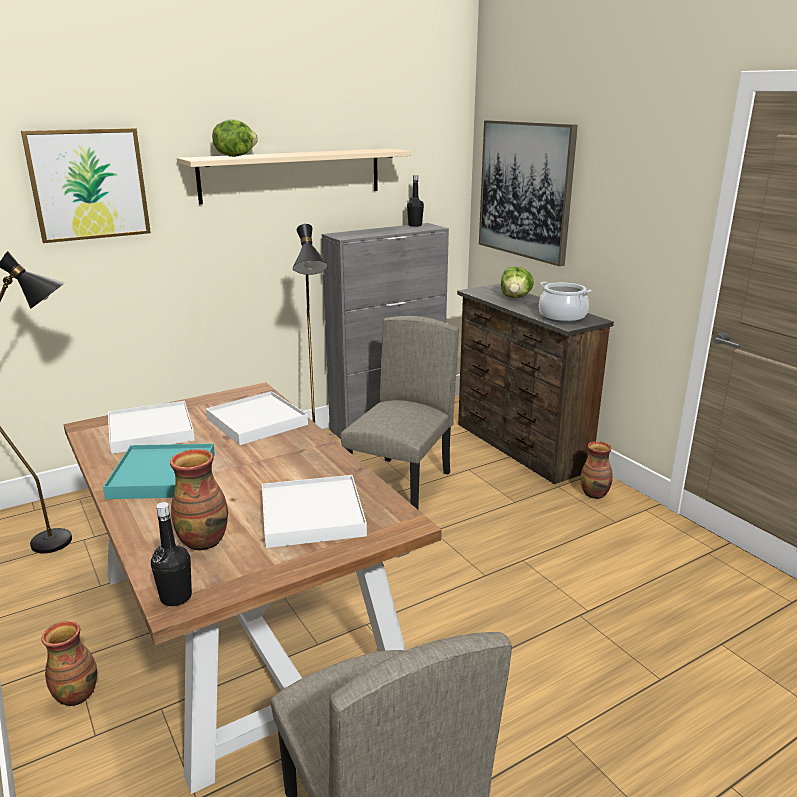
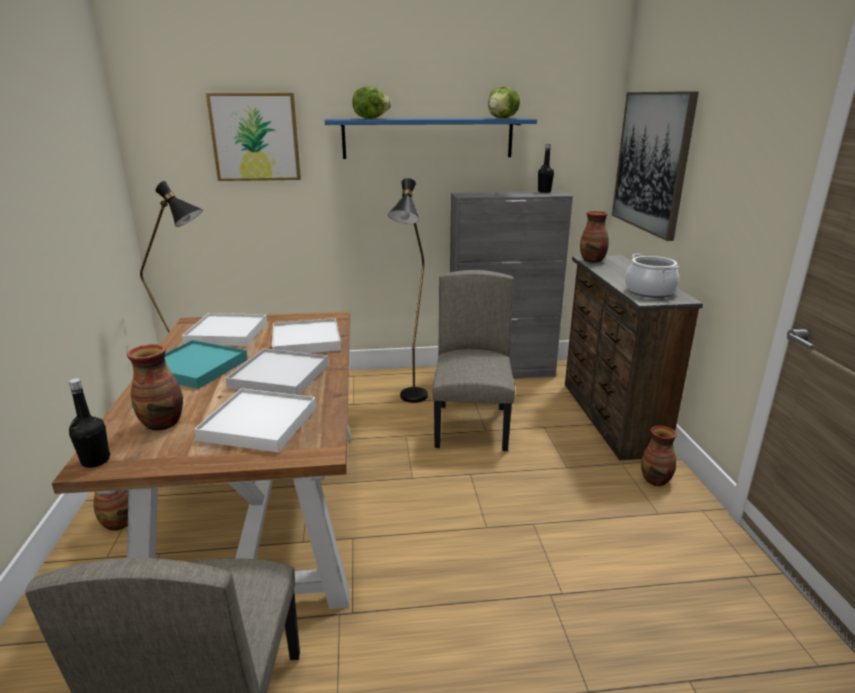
camera: 25 degrees right, 0 degrees up
(274, 464) = (279, 376): none -> white tray
(292, 175) = (428, 138): beige shelf -> blue shelf
(401, 485) = (472, 427): beige chair -> beige chair turned 45 degrees counterclockwise
(481, 292) = (593, 260): none -> vase
(515, 297) = (622, 268): lettuce -> lettuce (503, 118)

